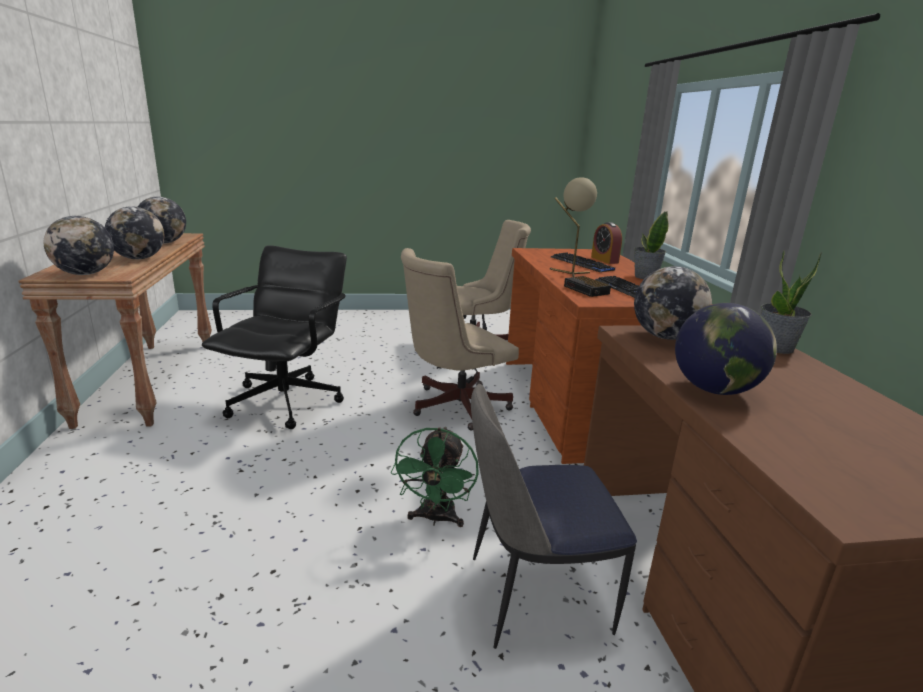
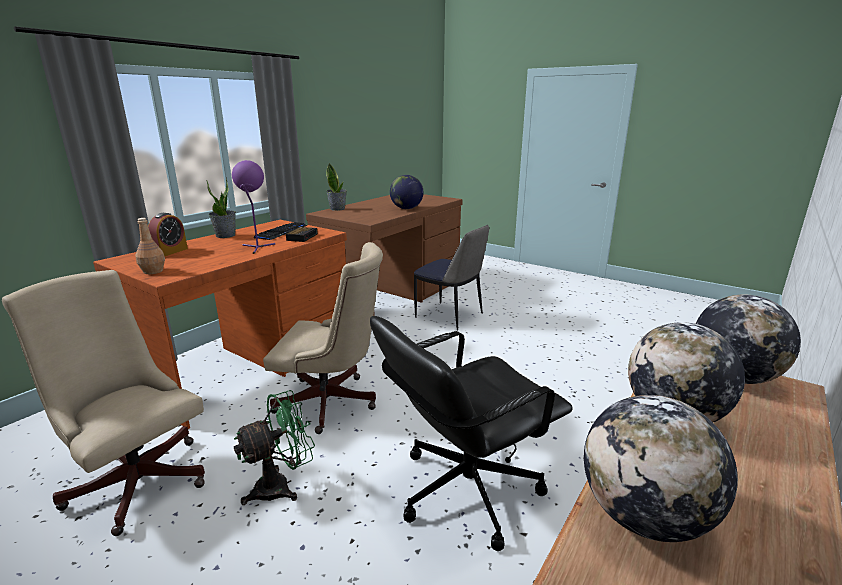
camera: 135 degrees left, 0 degrees up
(436, 519) = (453, 347): green fan -> green fan (281, 486)
(551, 251) = (153, 271): none -> brown bottle
(569, 273) = (257, 248): beige table lamp -> purple table lamp
(581, 264) = (206, 253): keyboard -> none
(665, 337) = (362, 217): globe -> none

